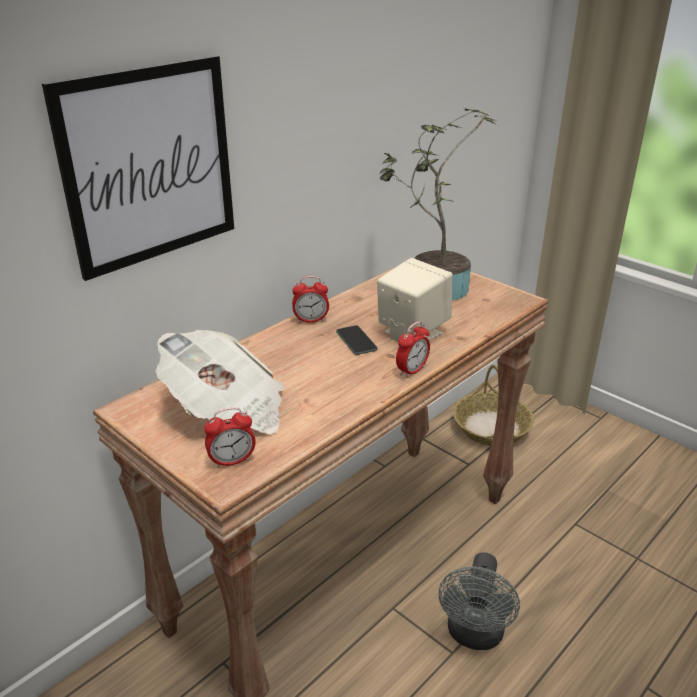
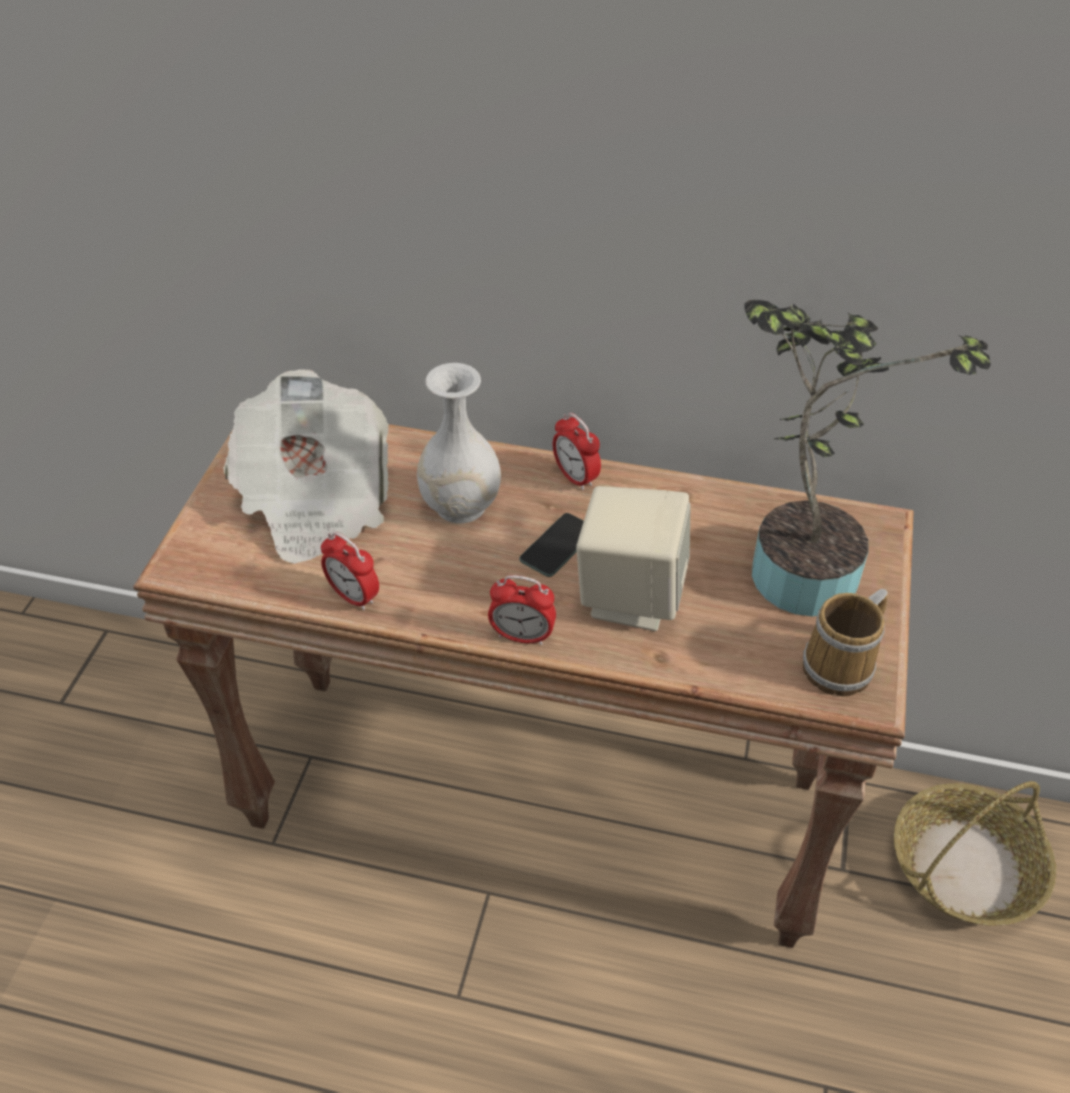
camera: 60 degrees right, 15 degrees up
(150, 165) = (357, 158): picture -> none
(232, 461) = (219, 553): alarm clock -> alarm clock (353, 596)
(292, 360) = (460, 505): none -> white vase
(474, 635) = (501, 1014): grey fan -> none
(501, 298) = (842, 666): none -> mug

